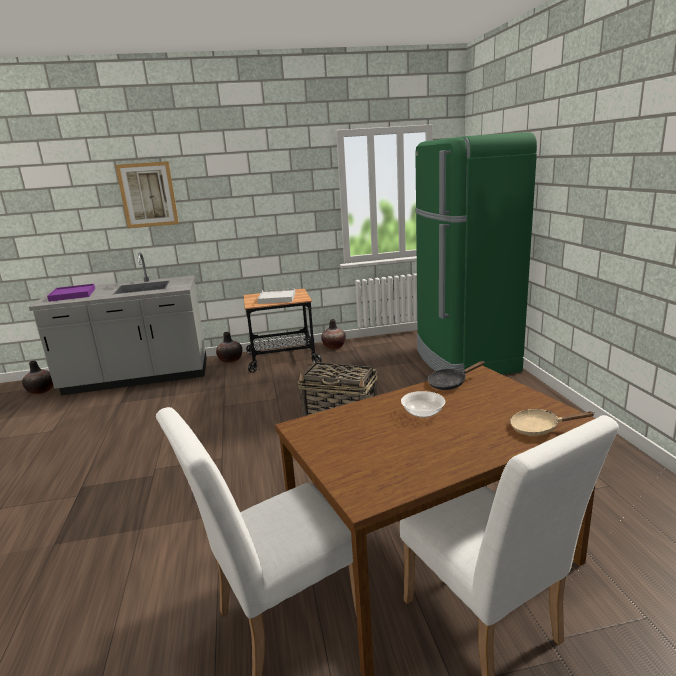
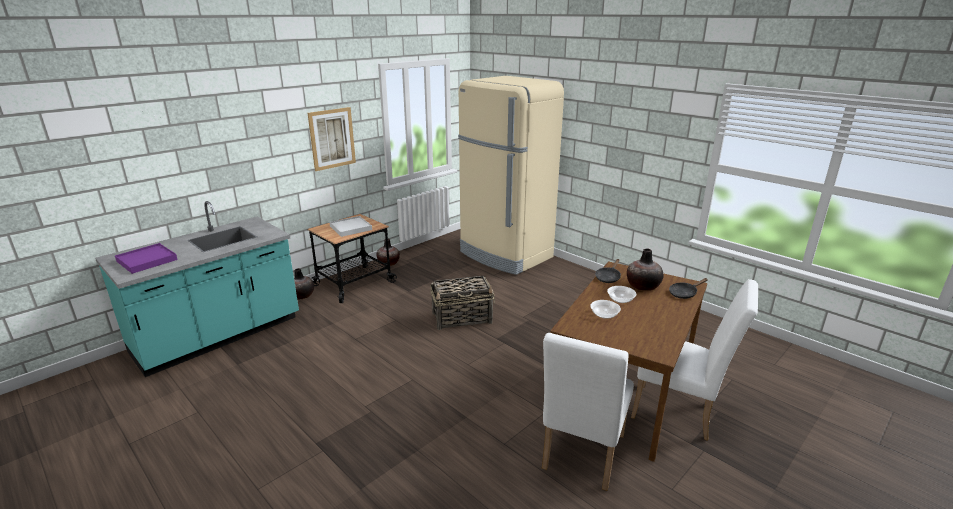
camera: 35 degrees left, 5 degrees up
(41, 391) = (108, 380): vase -> vase (642, 286)
(137, 378) = (218, 336): grey counter -> turquoise counter
(148, 195) = (204, 136): picture -> picture (332, 138)
(369, 425) = (604, 315): none -> bowl
(464, 360) = (505, 255): green fridge -> beige fridge
(539, 428) = (684, 293): beige frying pan -> black frying pan

